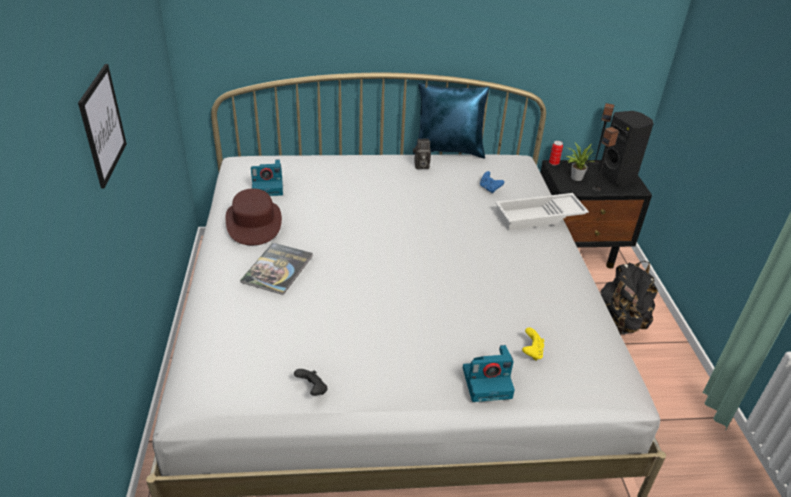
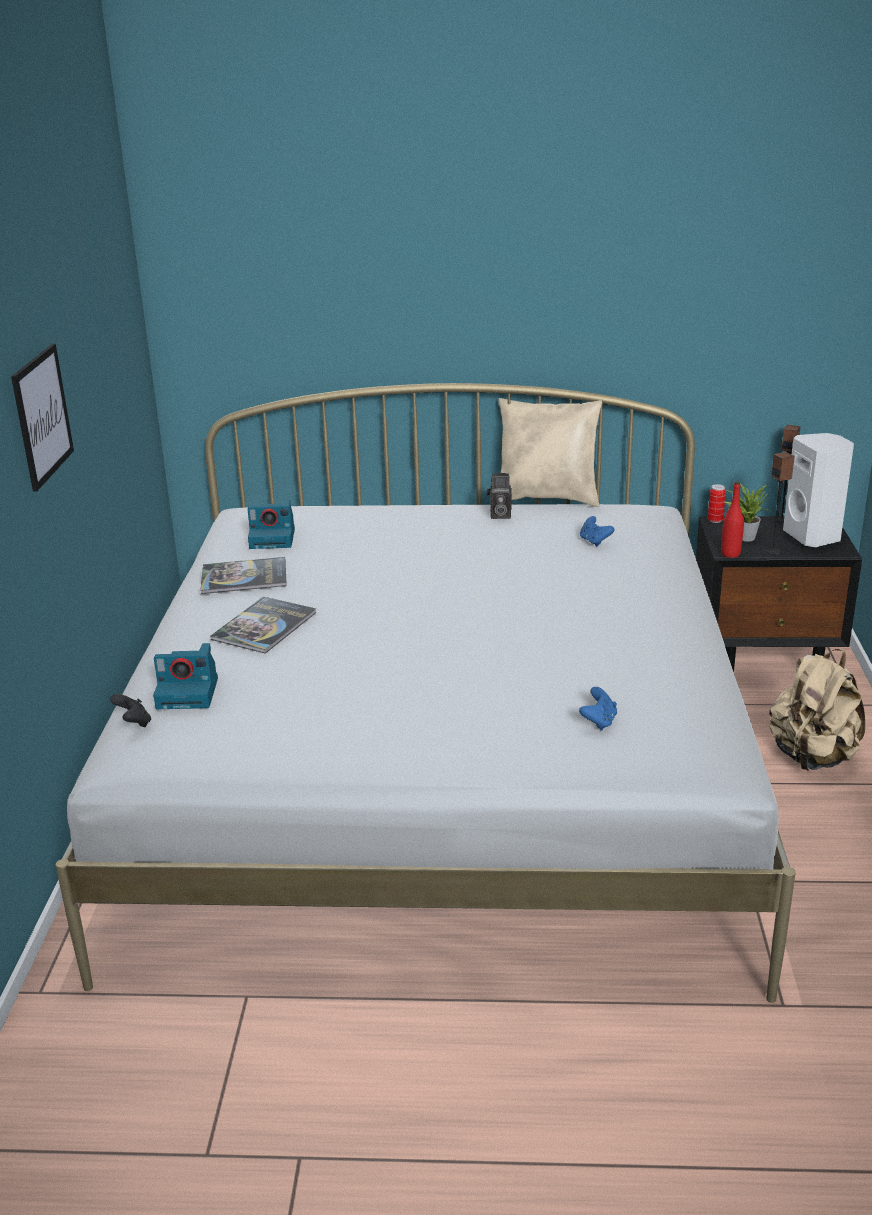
camera: 10 degrees right, 10 degrees down
(254, 223) = (244, 577): brown hat -> book
(312, 390) = (281, 751): black game controller -> black game controller (134, 723)
(449, 151) = (547, 499): blue pillow -> beige pillow
(488, 382) = (525, 751): camera -> camera (189, 693)
(531, 352) = (599, 721): yellow game controller -> blue game controller
(539, 217) = (660, 574): white tray -> none
(570, 191) = (730, 554): none -> red bottle
(618, 177) = (814, 537): black speaker -> white speaker
(619, 323) = (812, 757): black backpack -> beige backpack

